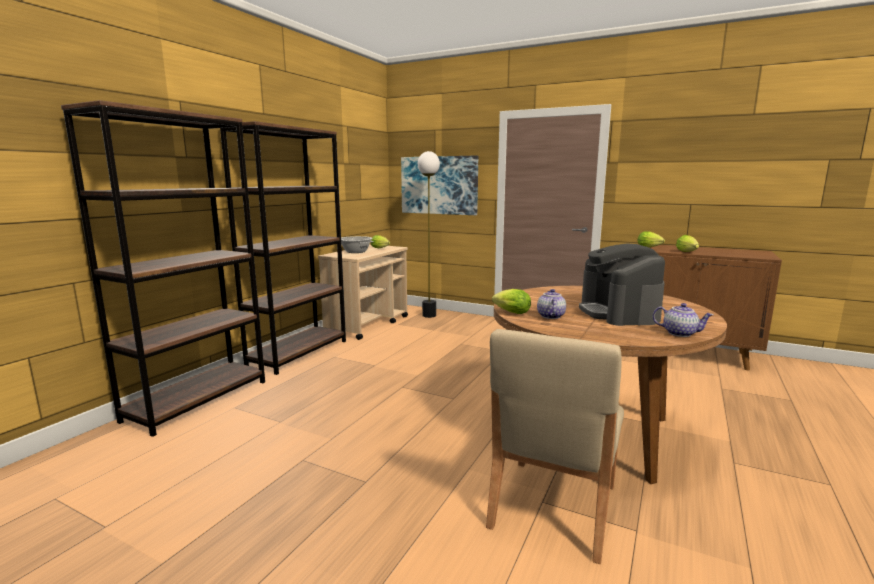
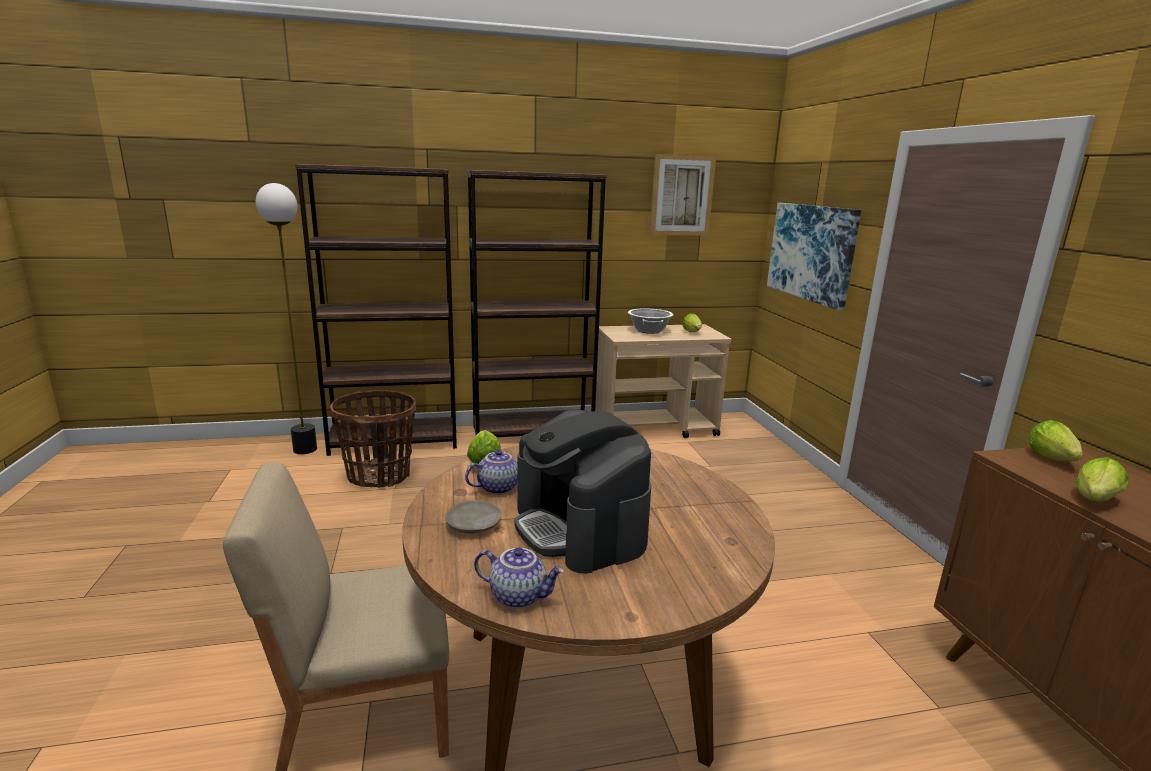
camera: 50 degrees right, 5 degrees up
(246, 422) = (379, 475): none -> basket
(350, 152) = (682, 195): none -> picture
(429, 315) = (749, 445): floor lamp -> floor lamp (305, 449)
(594, 328) = (473, 525): none -> beige plate
(618, 313) = (580, 528): coffee machine -> coffee machine turned 75 degrees counterclockwise
(680, 333) = (519, 595): teapot -> teapot turned 60 degrees counterclockwise

